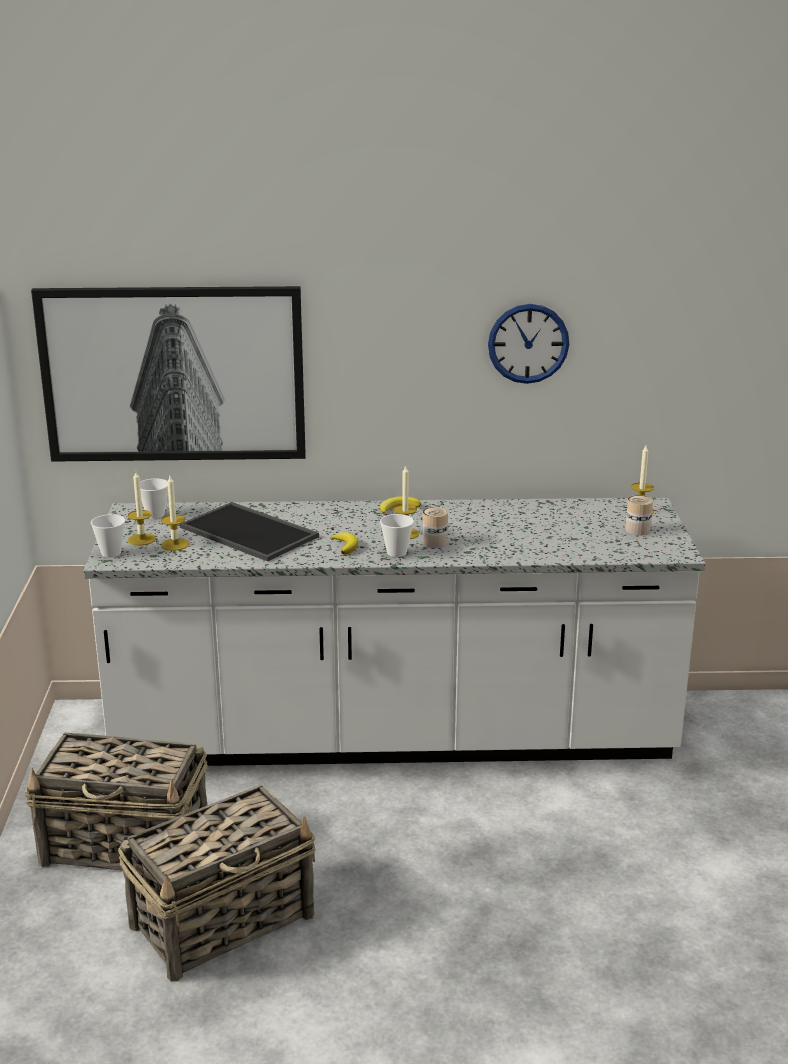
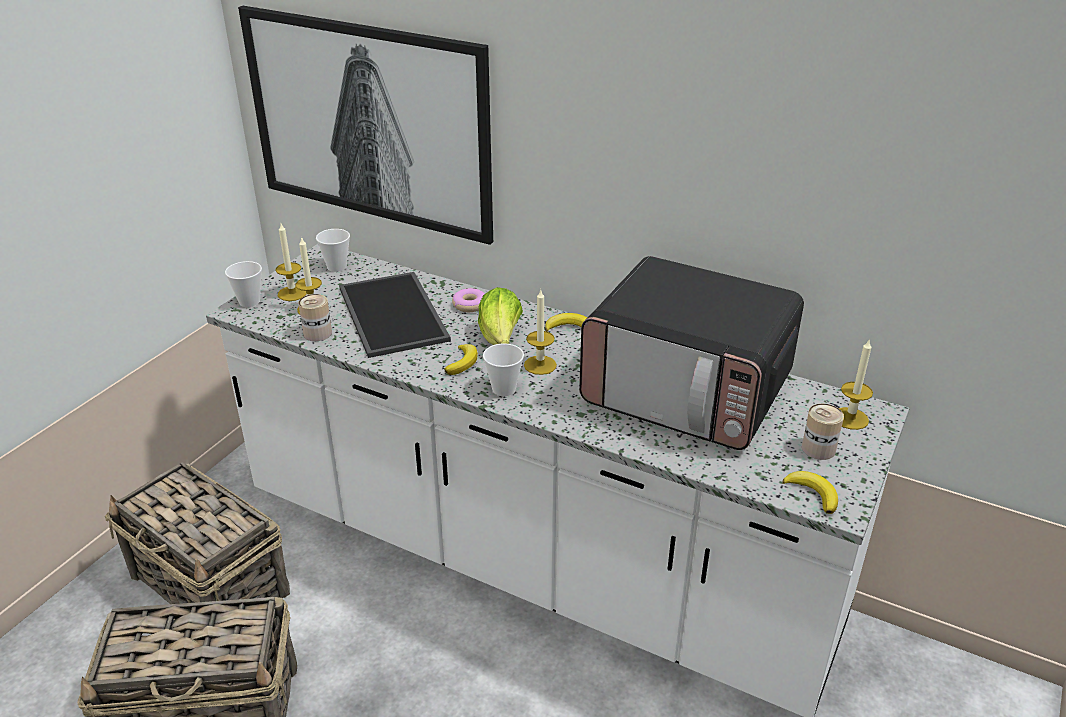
camera: 30 degrees right, 10 degrees up
(304, 513) = (470, 305): none -> donut
(355, 526) = (500, 339): none -> lettuce
(434, 542) = (558, 388): can -> can (317, 333)
(525, 523) = (687, 393): none -> microwave
(528, 343) = (749, 167): wall clock -> none
(658, 551) = (813, 494): none -> banana

